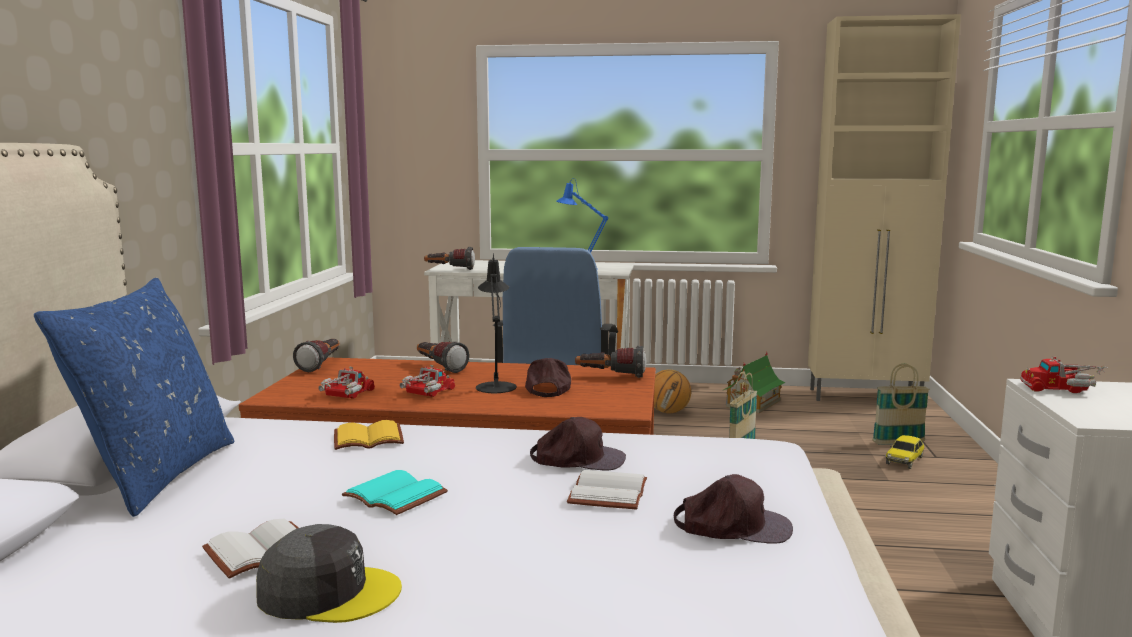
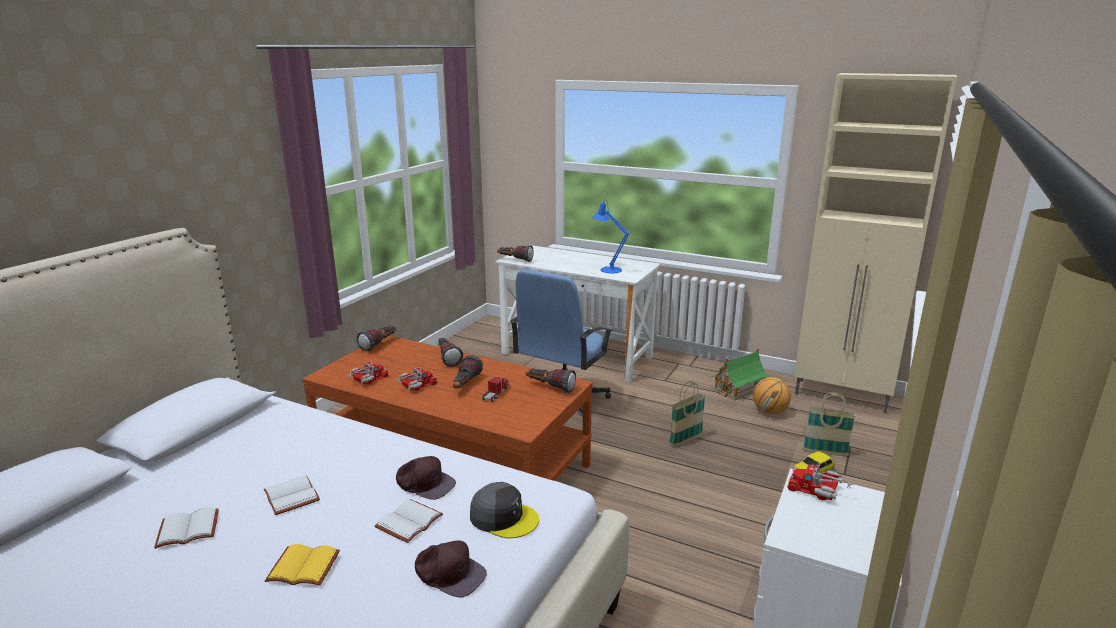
camera: 20 degrees right, 10 degrees up
(155, 476) = (194, 448): blue pillow -> none
(328, 592) = (189, 572): grey cap -> grey cap (504, 517)
(367, 440) = (325, 437): yellow book -> yellow book (302, 568)
(398, 495) = (293, 496): turquoise book -> white book
(496, 385) = (465, 385): black table lamp -> flashlight
(547, 388) = (496, 393): brown cap -> toy truck
(668, 412) = (664, 387): basketball -> basketball (770, 411)

